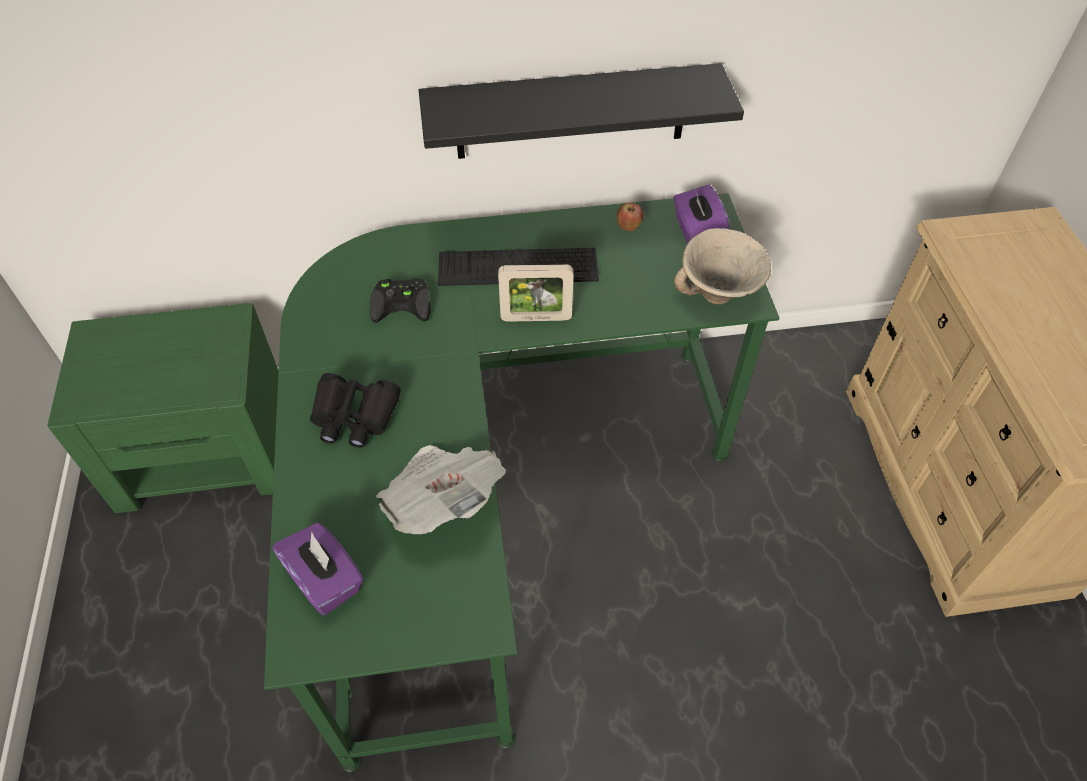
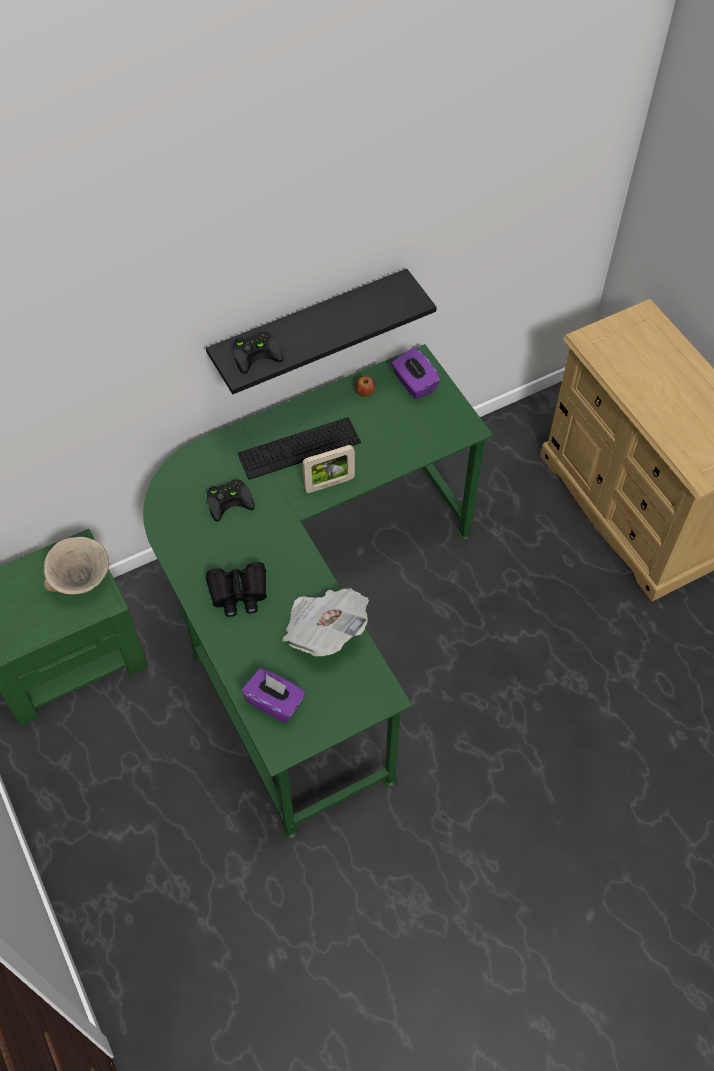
camera: 20 degrees left, 5 degrees up
(479, 108) = (257, 352): none -> black game controller
(719, 295) = (447, 429): beige bowl -> beige bowl (83, 582)

